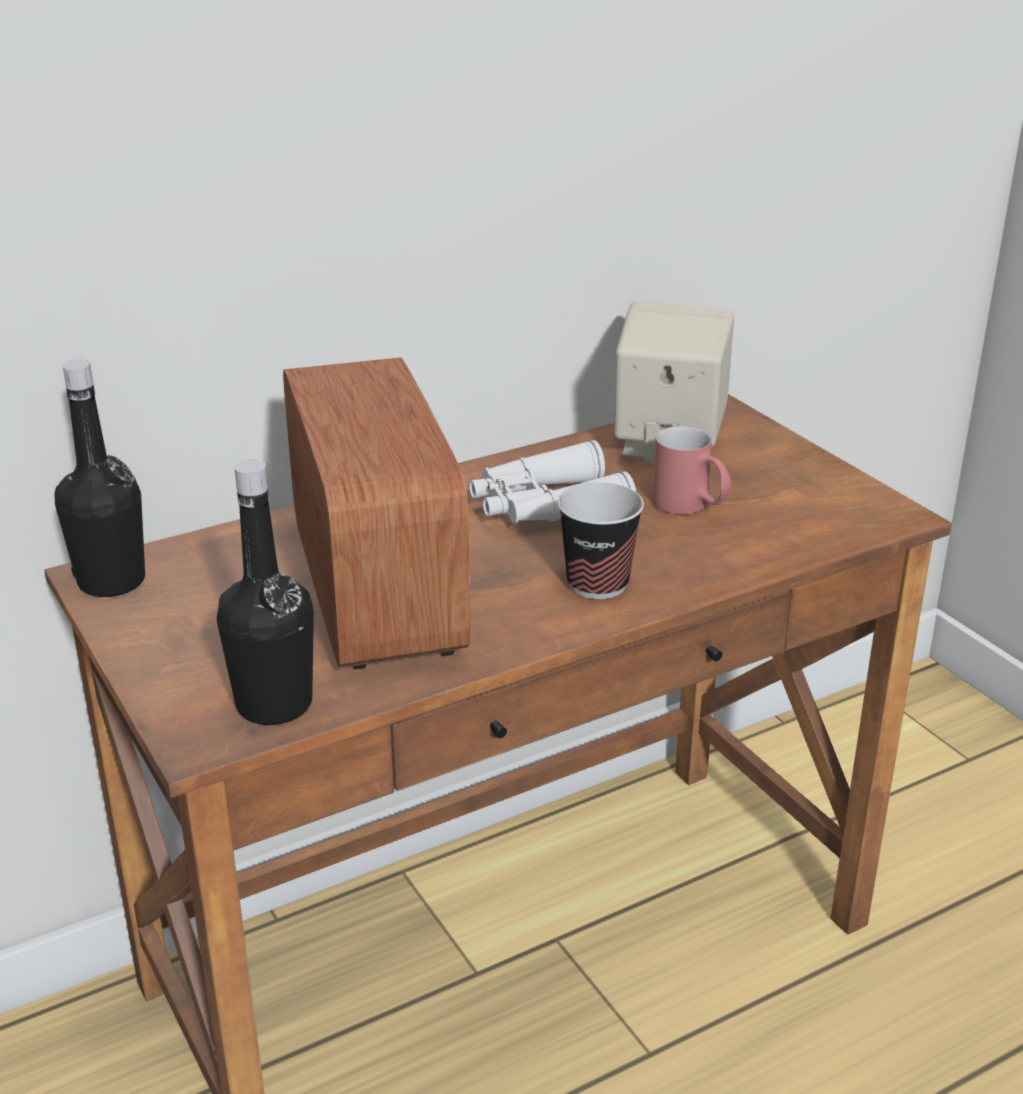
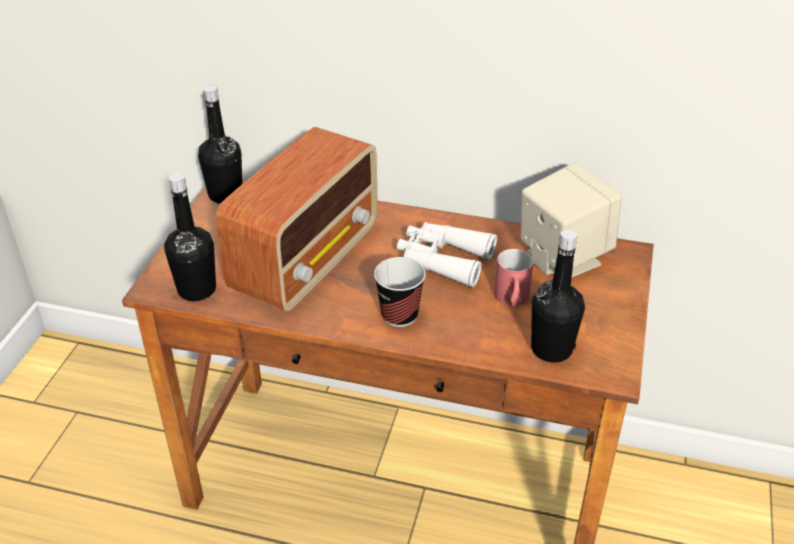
camera: 45 degrees right, 10 degrees up
(807, 527) = (551, 349): none -> black bottle

